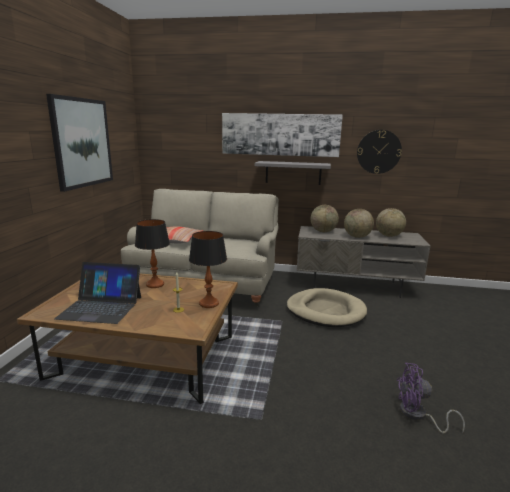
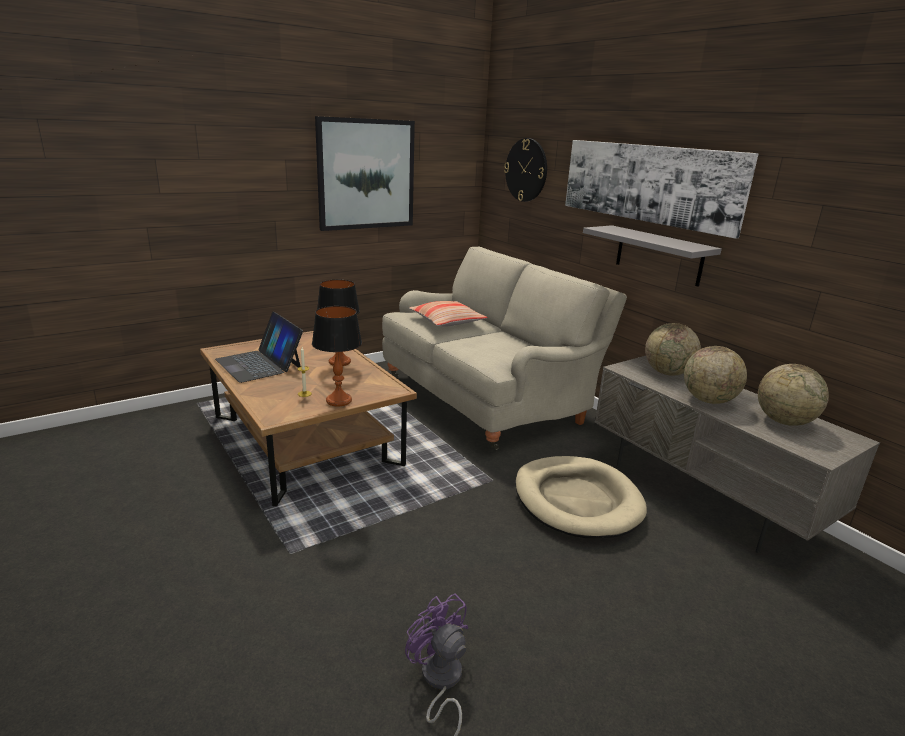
camera: 45 degrees right, 5 degrees up
(378, 152) = (821, 239): wall clock -> wall clock (526, 170)

